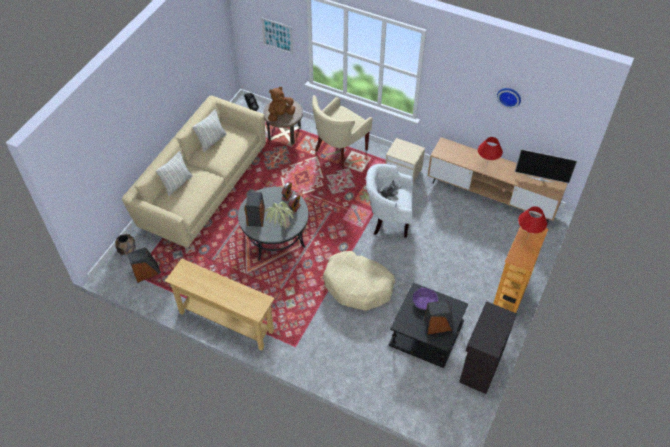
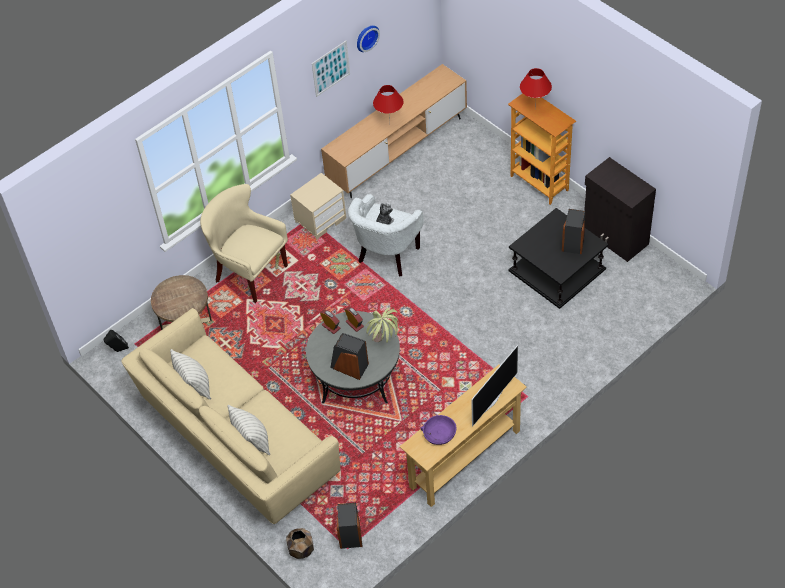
camera: 65 degrees left, 0 degrees up
(277, 35) = (112, 227): picture -> picture (330, 68)
(280, 115) = (184, 301): brown plush toy -> none
(339, 150) = (250, 273): beige armchair -> beige armchair turned 150 degrees clockwise
(358, 286) = (468, 313): beige dog bed -> none
(424, 301) = (538, 243): purple bowl -> purple bowl (439, 433)
(541, 178) = (428, 84): television -> television (492, 401)

